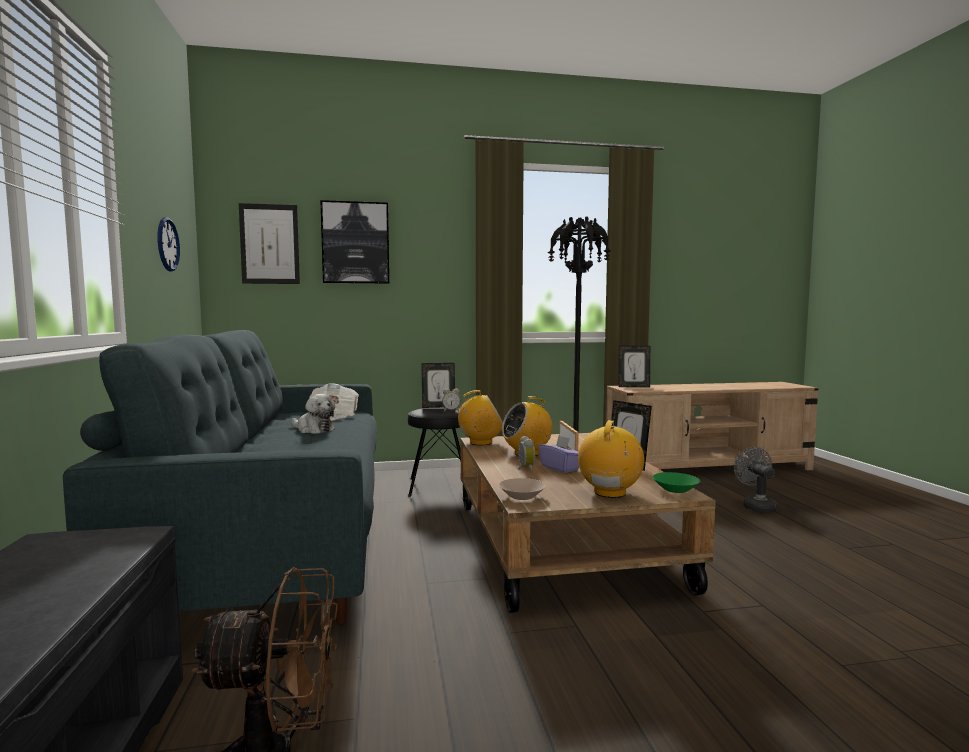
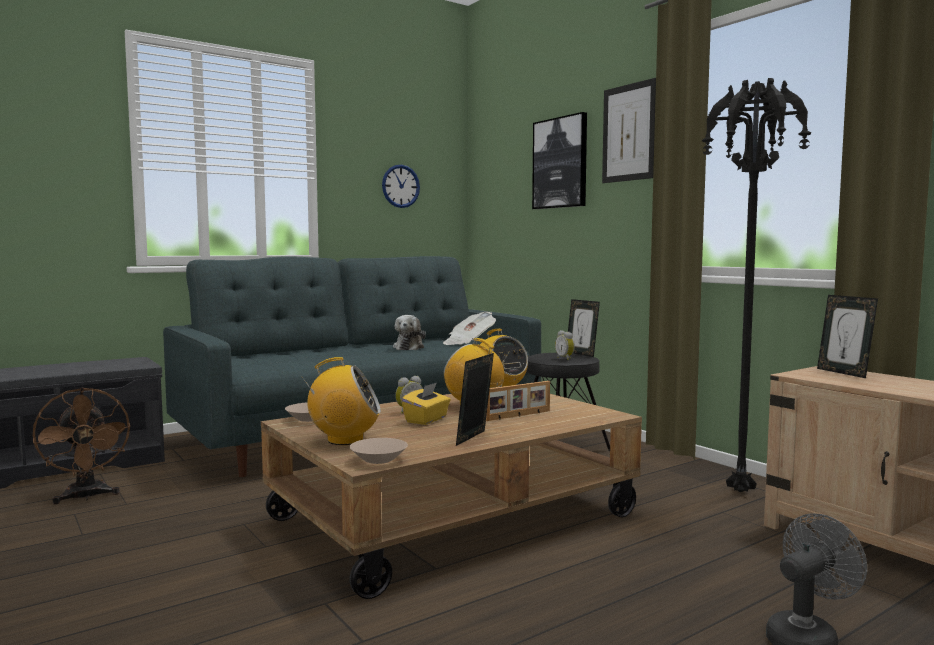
camera: 65 degrees right, 0 degrees up
(269, 244) = (504, 174): picture -> picture (628, 133)
(560, 468) = (426, 420): purple tissue box -> yellow tissue box
(676, 490) = (378, 460): green bowl -> beige bowl

